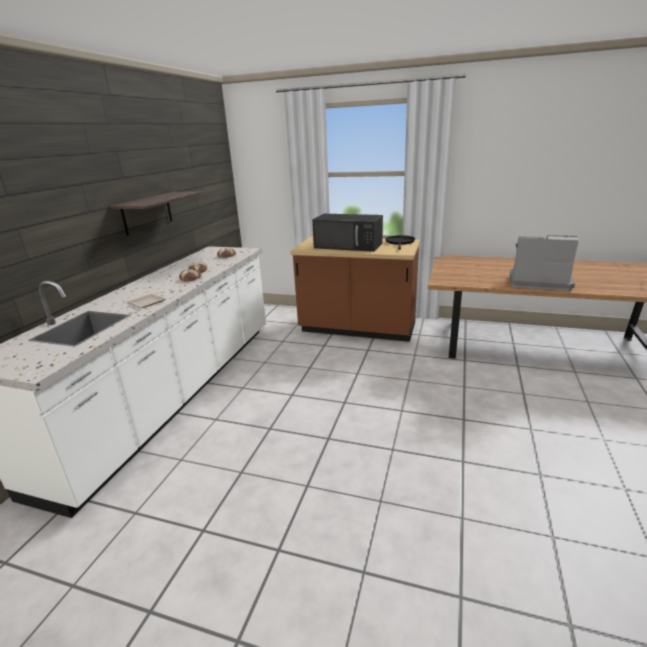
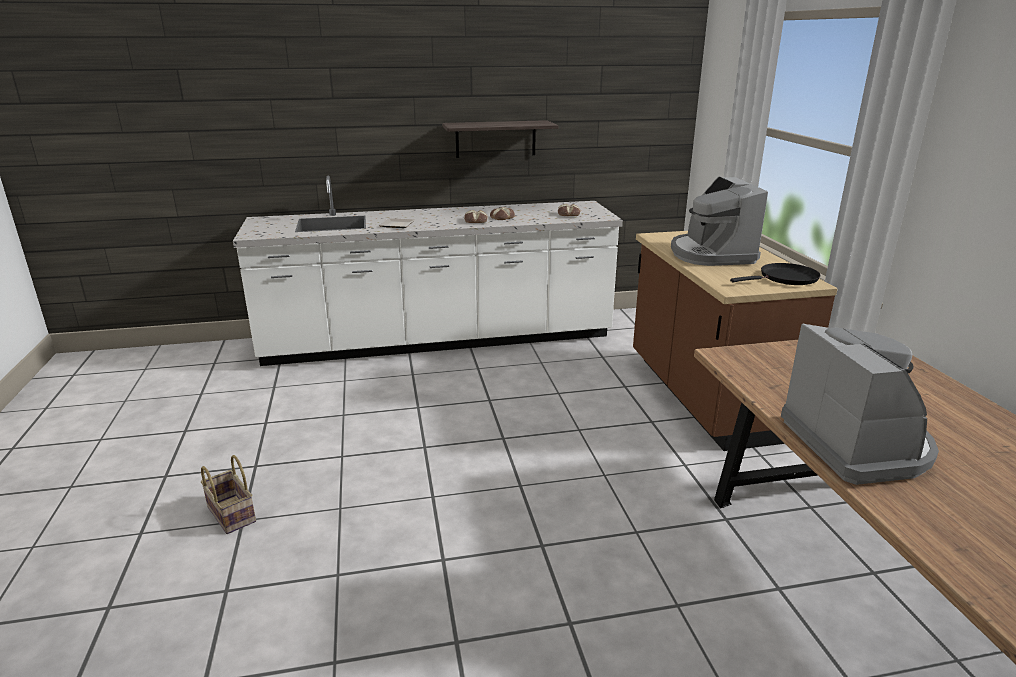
camera: 60 degrees right, 0 degrees up
(348, 581) = (229, 514): none -> basket
(349, 245) = (711, 254): black microwave -> coffee machine

